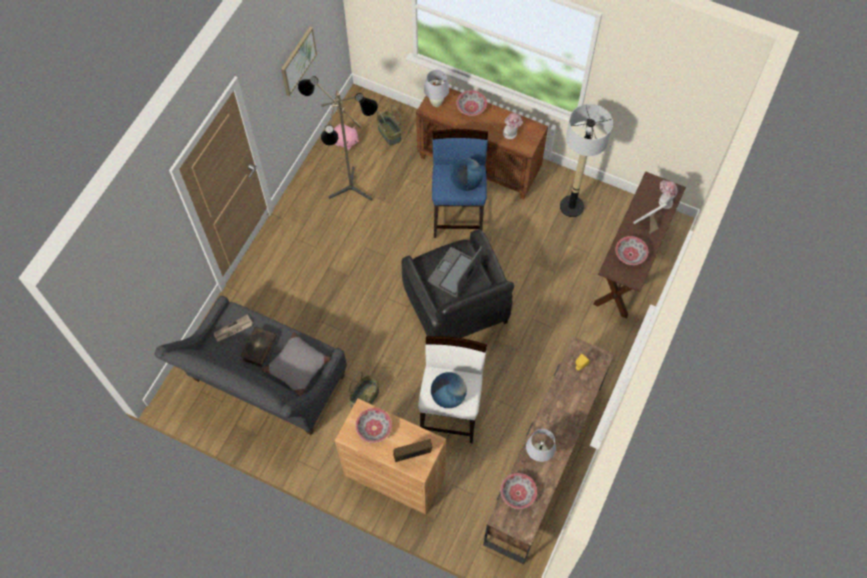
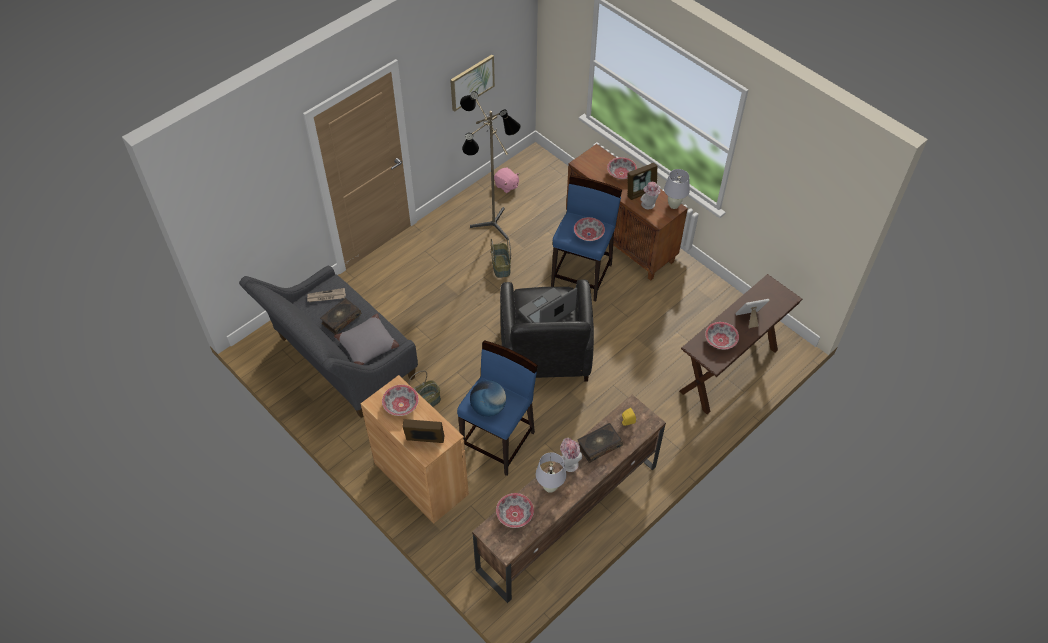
camera: 20 degrees right, 10 degrees down
(389, 133) = (549, 190): basket -> basket (500, 266)
(436, 103) = (590, 161): white table lamp -> white table lamp (673, 205)
(451, 412) = (498, 442): white stool -> blue stool
(466, 183) = (589, 234): globe -> bowl
(498, 122) = (641, 192): none -> picture frame
(564, 398) = (599, 445): none -> book
(572, 206) = (694, 300): floor lamp -> none
(664, 201) = (774, 304): hat -> hat (569, 462)

